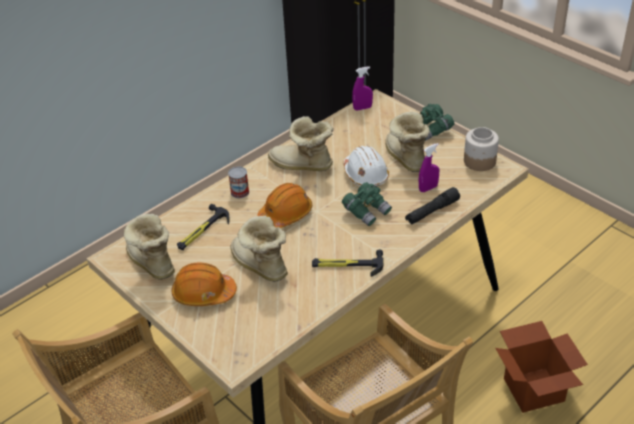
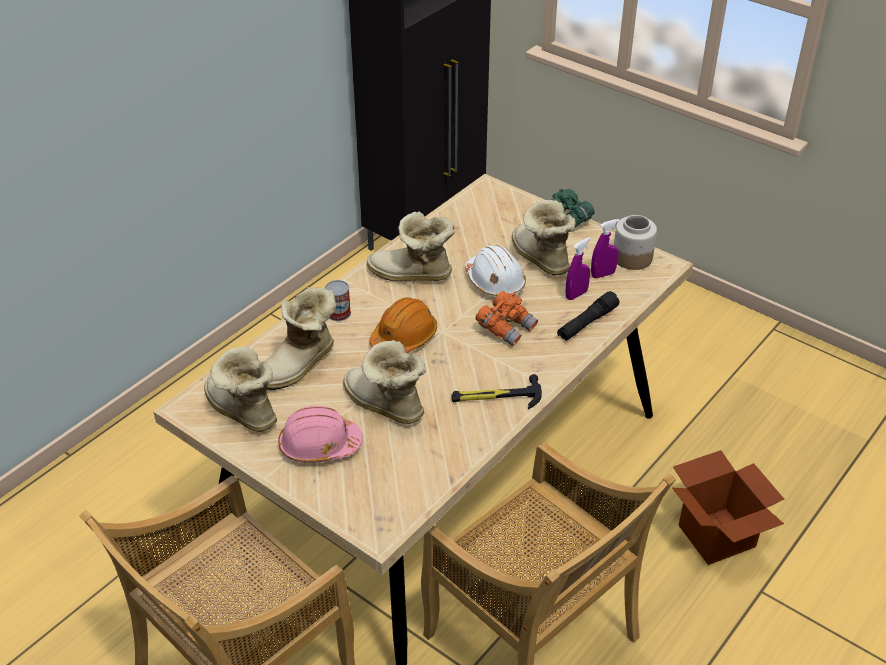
camera: 10 degrees left, 0 degrees up
(202, 231) = (300, 365): hammer -> boot
(203, 293) = (319, 446): orange hard hat -> pink hard hat
(362, 108) = (473, 198): purple spray bottle -> purple spray bottle (603, 274)
(367, 211) = (506, 328): green binoculars -> orange binoculars

